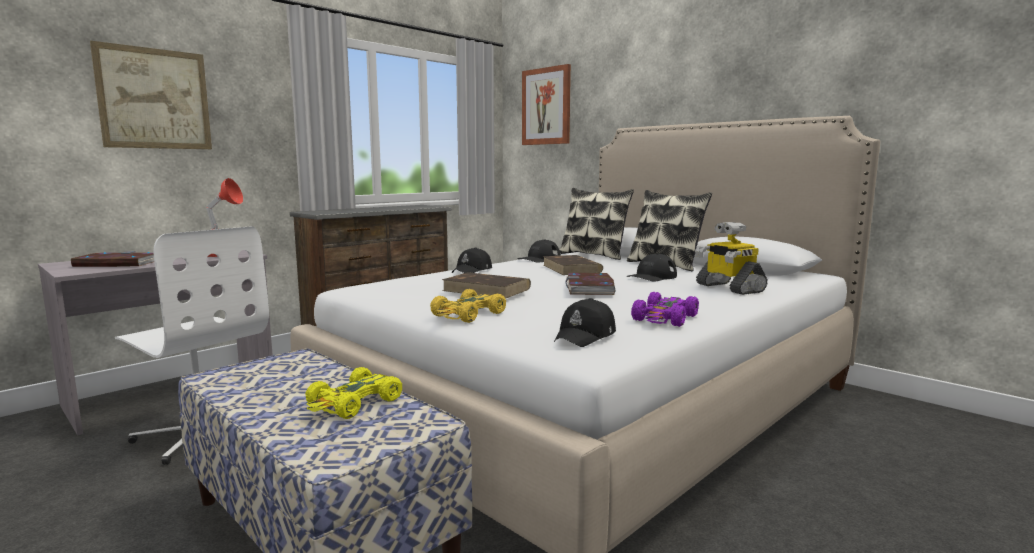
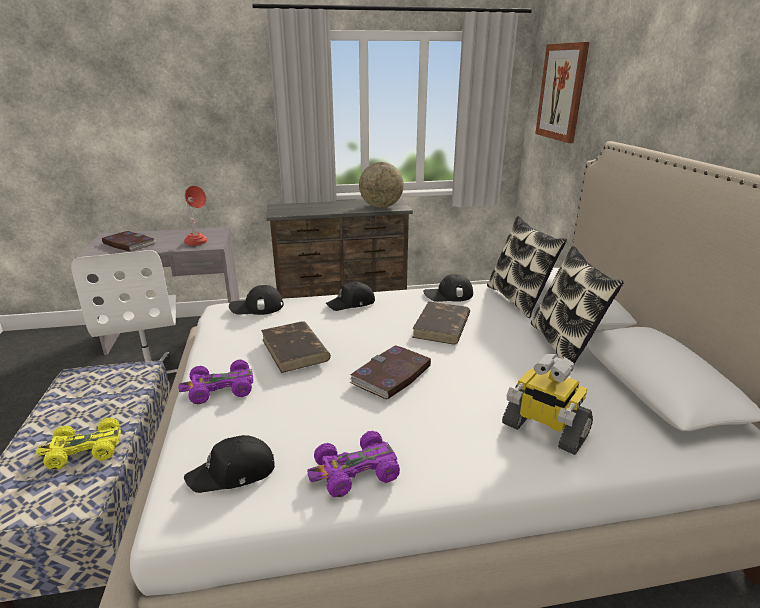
camera: 35 degrees right, 15 degrees up
(154, 99) = (166, 109): picture -> none
(418, 207) = (381, 207): none -> globe
(468, 315) = (220, 389): yellow toy car -> purple toy car
(651, 277) = (499, 370): black cap -> black cap (256, 307)
(728, 288) = (544, 430): toy robot -> toy robot turned 60 degrees counterclockwise

